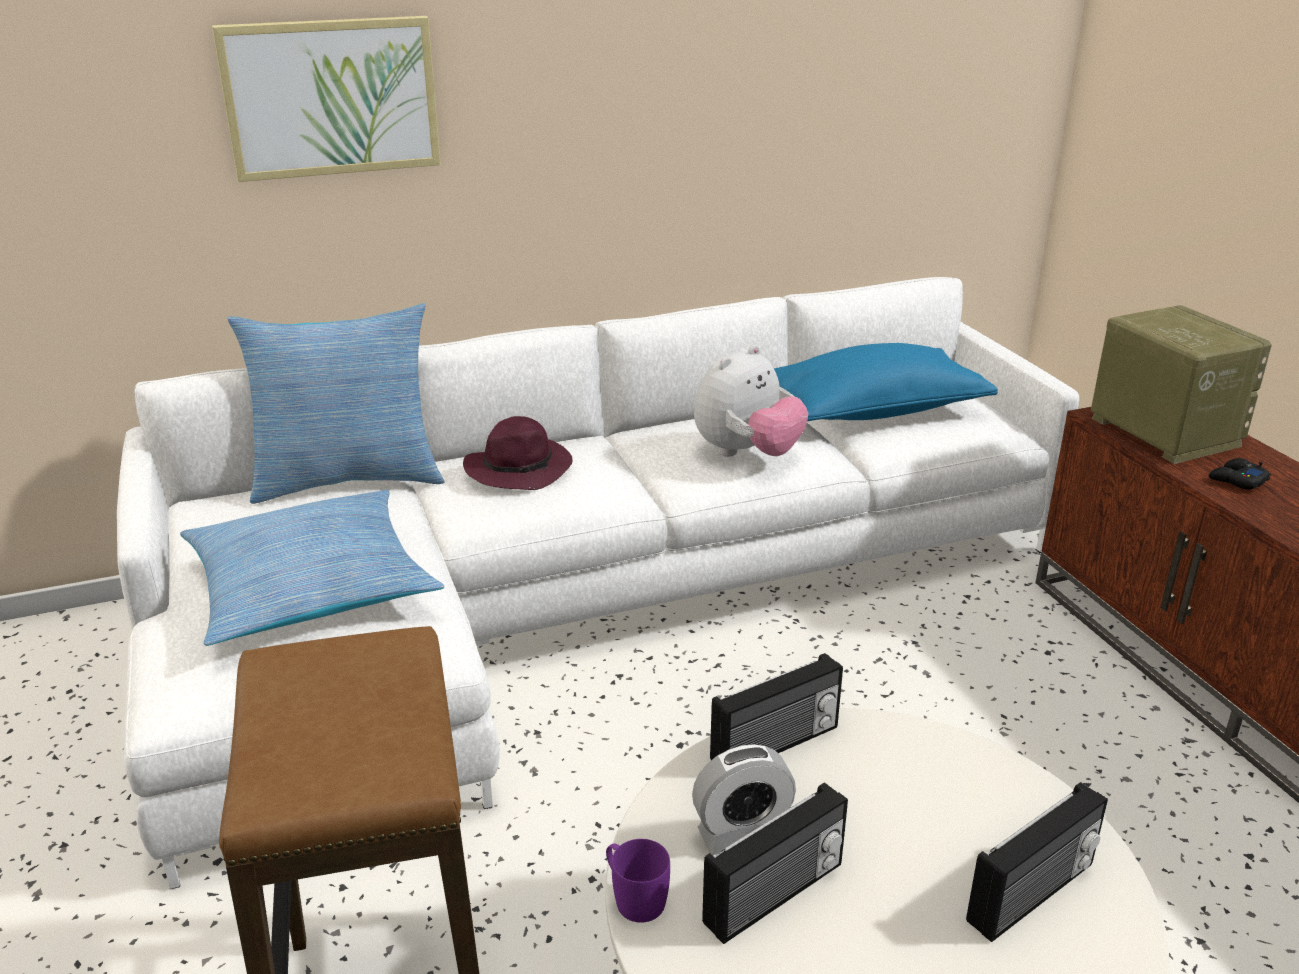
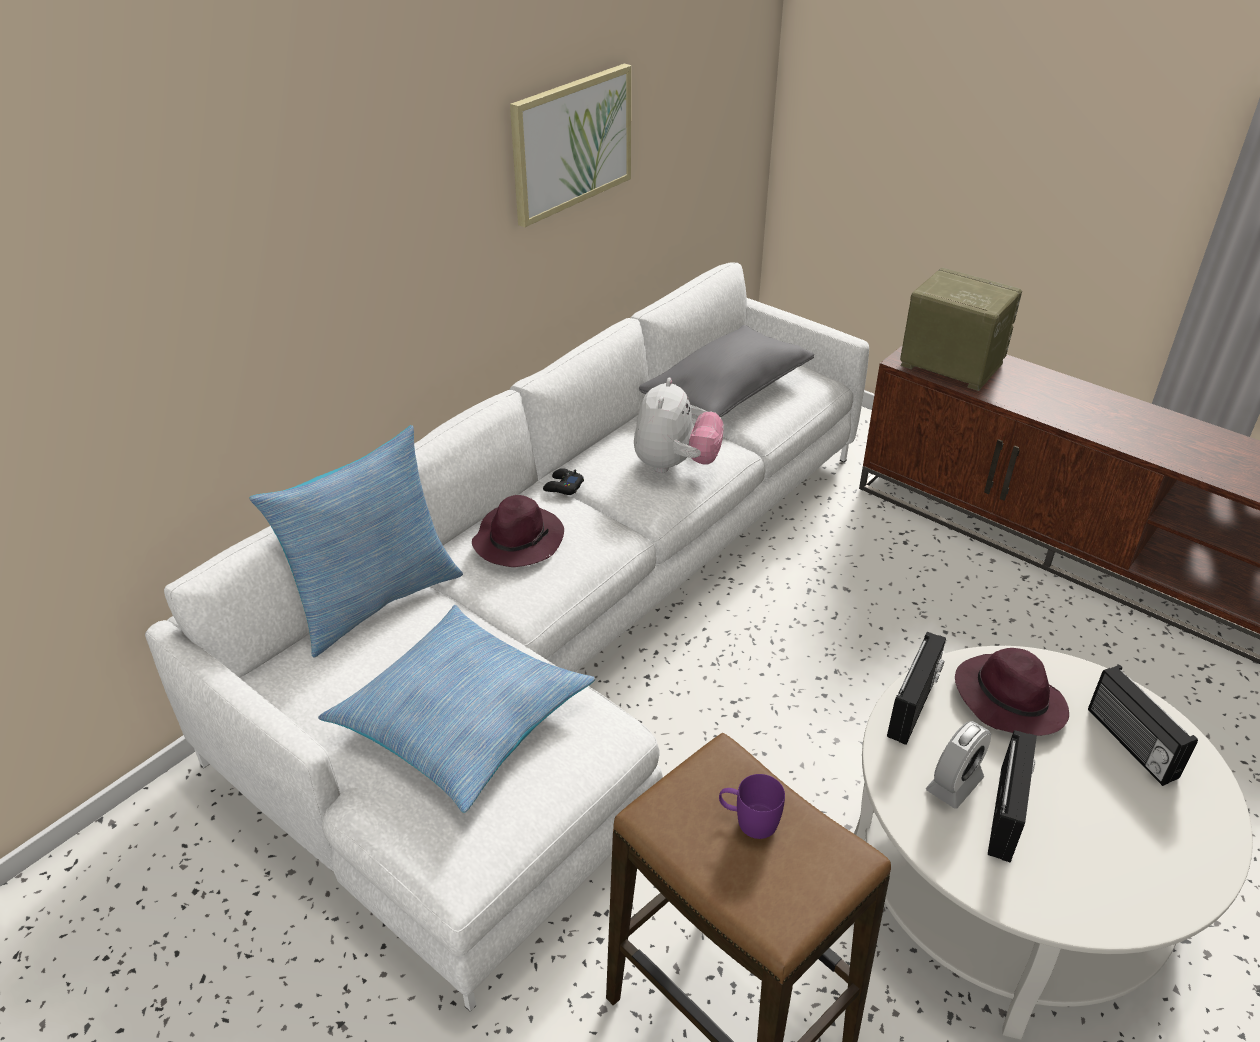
camera: 30 degrees left, 10 degrees up
(331, 97) = (277, 254): picture -> picture (571, 143)
(633, 897) = (934, 858): purple mug -> purple mug (748, 820)
(874, 411) = (726, 393): blue pillow -> grey pillow
(907, 782) = (1007, 699): none -> purple hat
(1033, 894) = (1130, 744): radio -> radio turned 135 degrees clockwise
(1237, 480) = (1022, 393): black game controller -> black game controller (563, 486)

